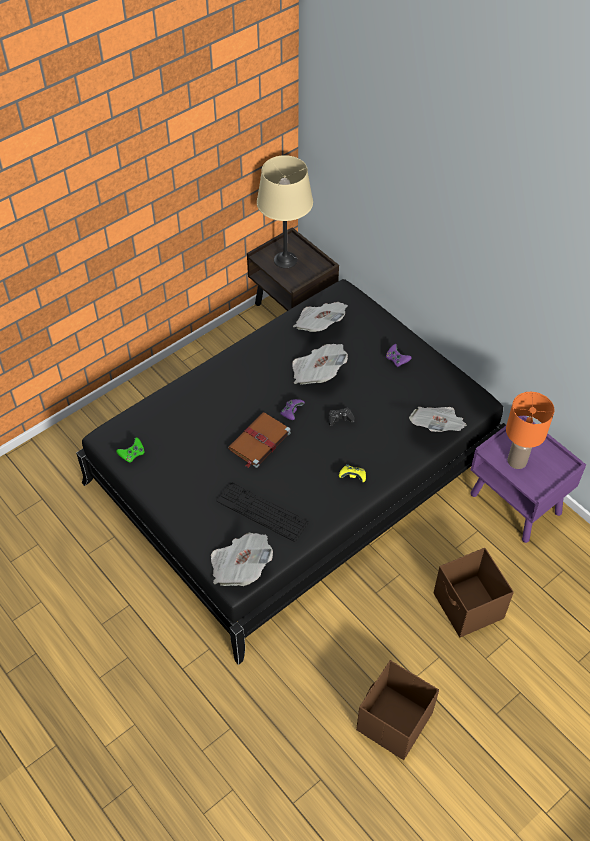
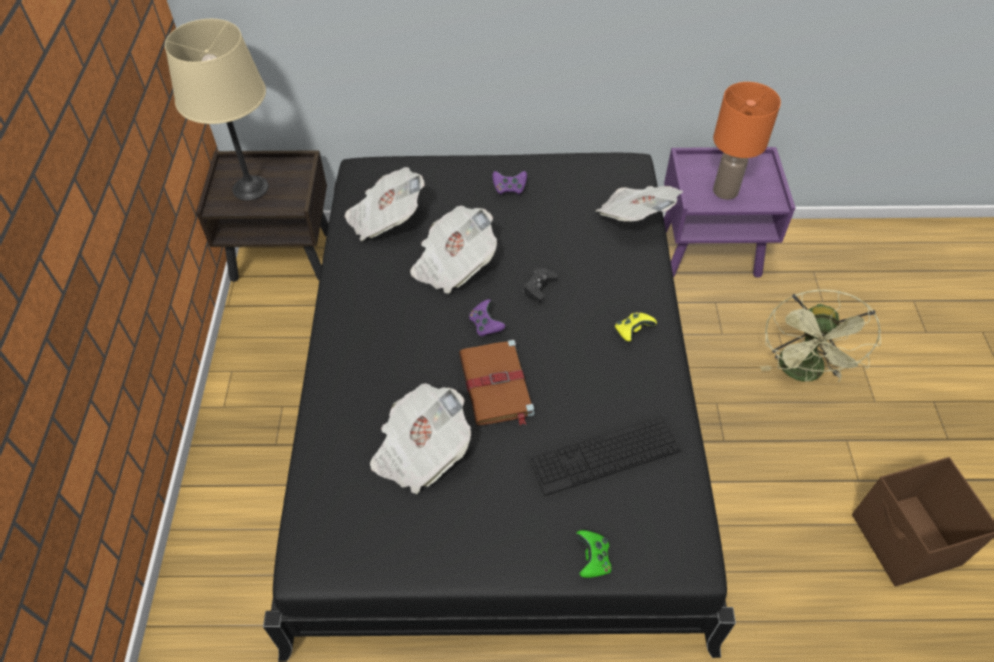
camera: 50 degrees left, 0 degrees up
(132, 455) = (372, 547): green game controller -> green game controller (592, 559)
(240, 568) = (674, 539): newspaper -> newspaper (420, 451)
(468, 607) = (802, 373): brown storage box -> green fan

